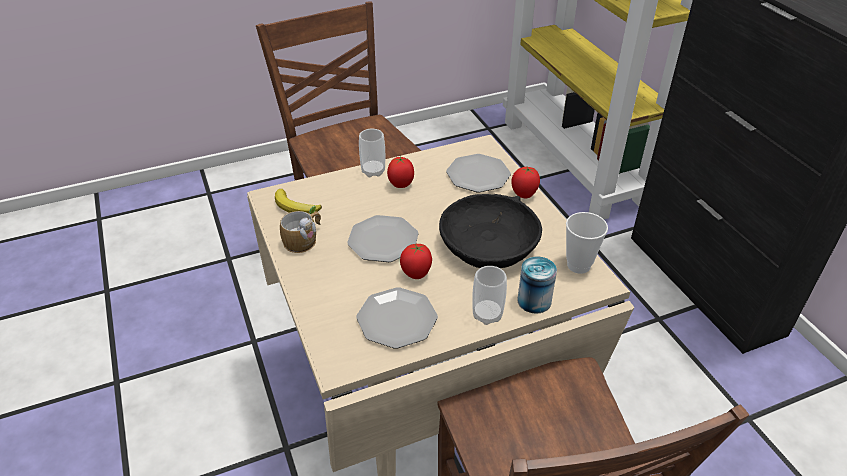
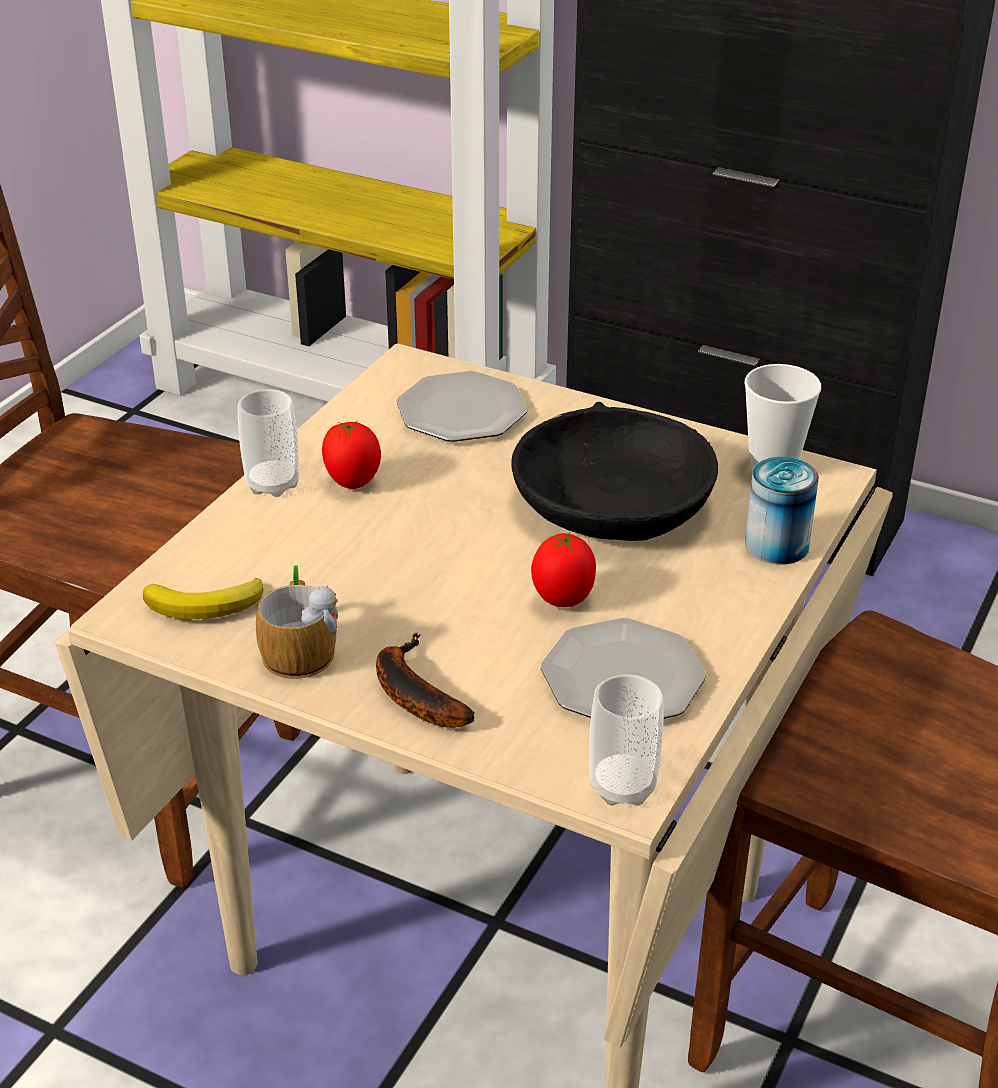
camera: 40 degrees left, 5 degrees down
(317, 279) = (412, 693): none -> banana
(383, 240) = (442, 579): plate -> none
(487, 315) = (740, 598): cup -> cup (623, 786)
(524, 195) = (571, 409): tomato -> none

